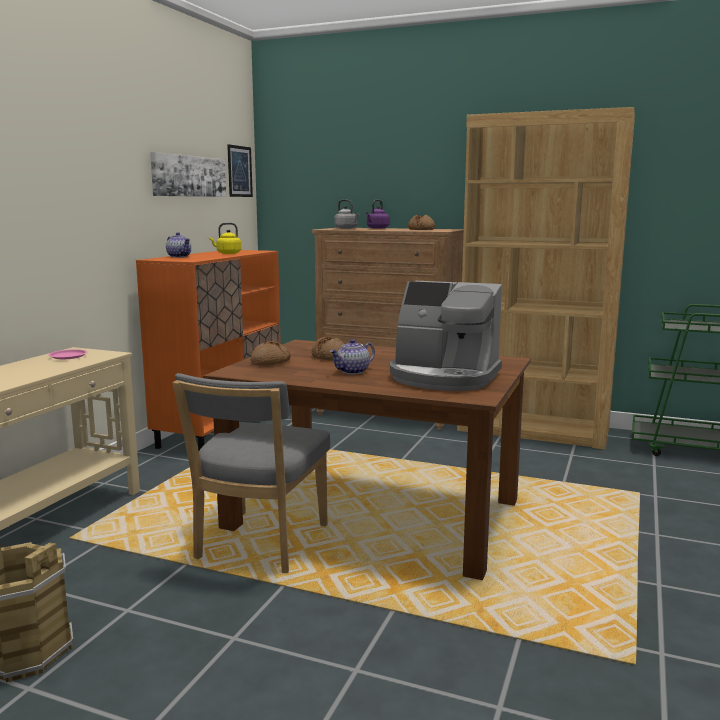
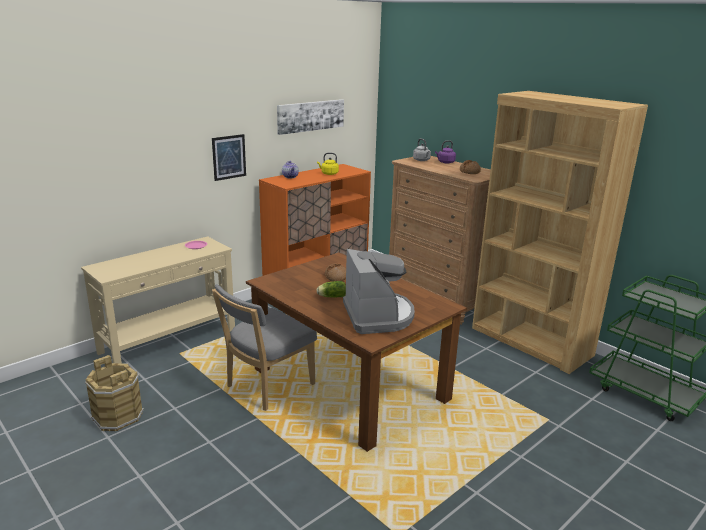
camera: 25 degrees right, 10 degrees up
(239, 171) = (360, 105): picture -> picture (229, 157)
(270, 362) = (295, 275): bread -> none
(353, 372) = (331, 297): teapot -> lettuce
(443, 377) = (378, 316): coffee machine -> coffee machine turned 150 degrees counterclockwise

